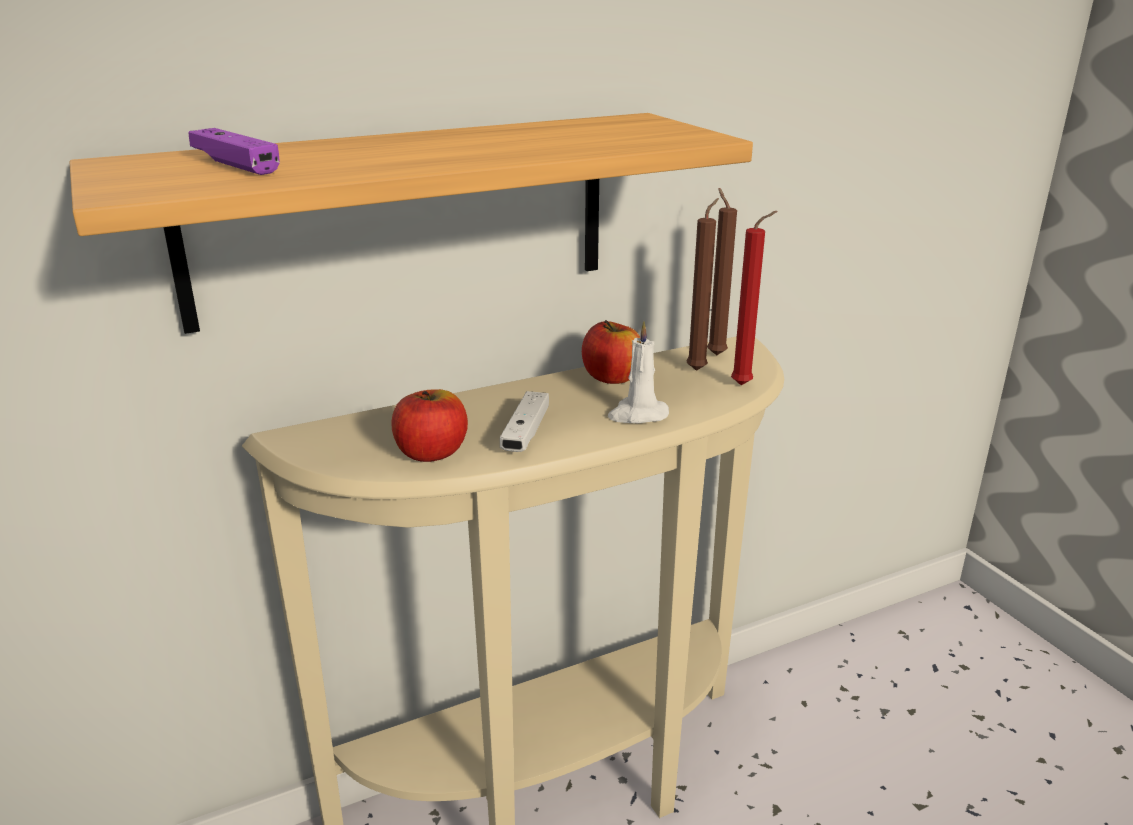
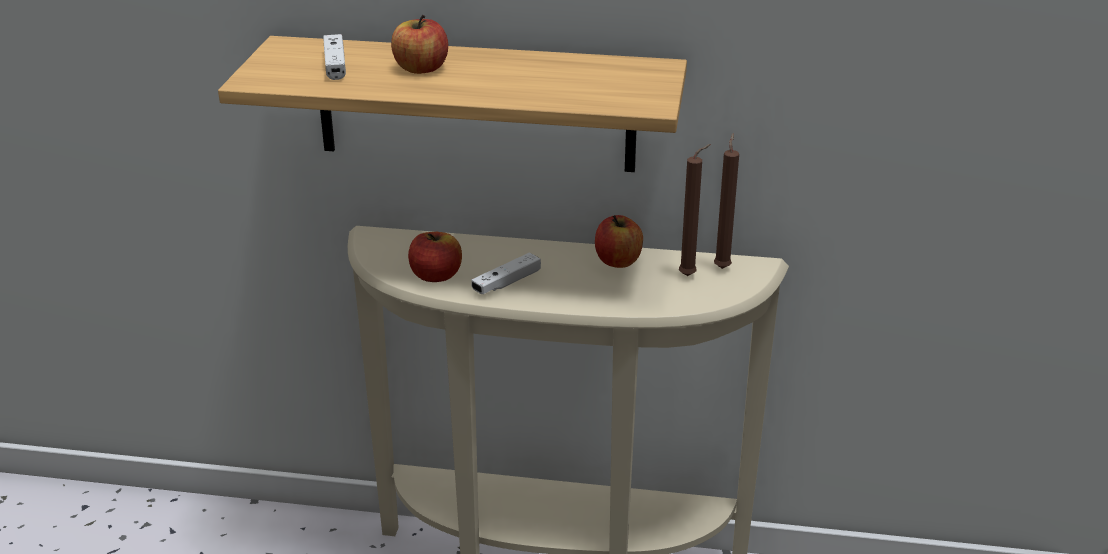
camera: 35 degrees right, 5 degrees up
(235, 165) = (335, 65): purple game controller -> white game controller
(369, 152) = (421, 69): none -> apple
(637, 415) = (594, 295): white candle -> none
(745, 385) = (704, 300): red candle -> none

